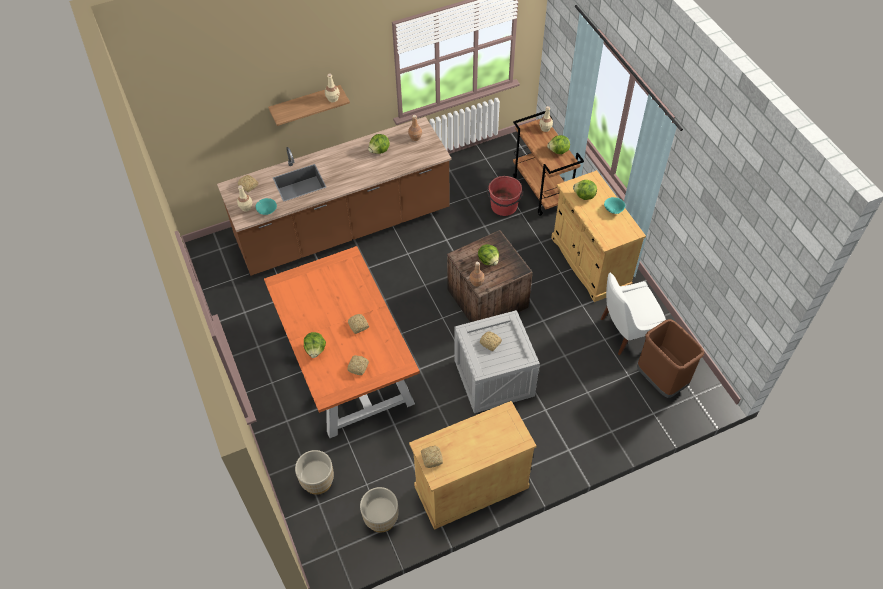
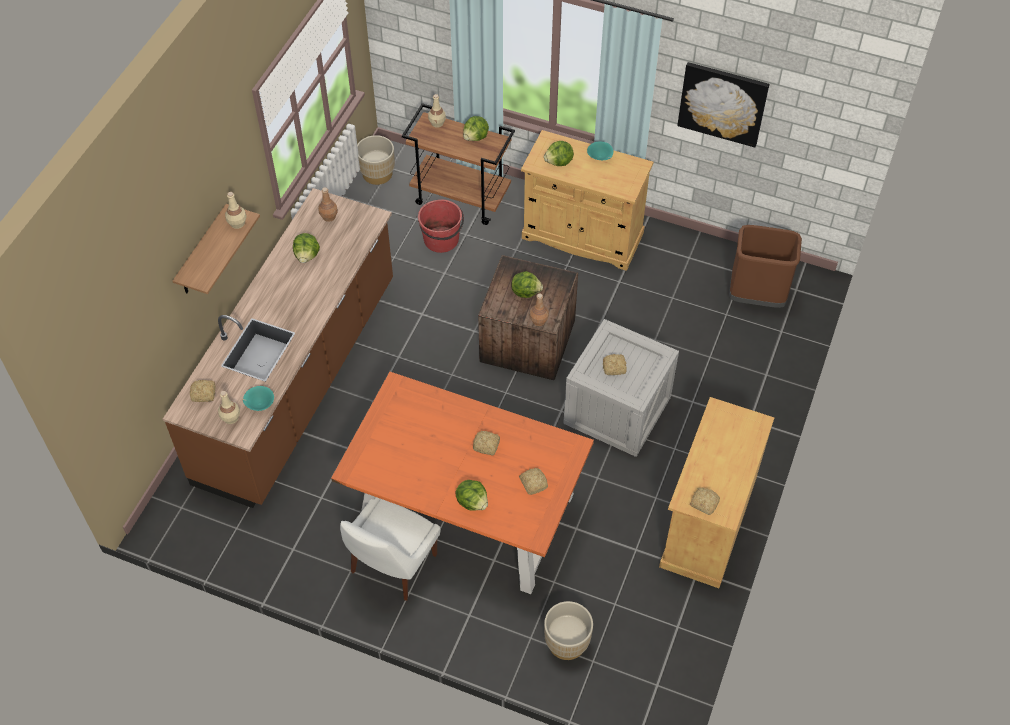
camera: 45 degrees left, 0 degrees up
(381, 518) = (663, 621): beige planter -> beige planter (377, 174)
(626, 332) = (683, 277): white chair -> white chair (391, 566)
(702, 219) = (722, 103): none -> picture

